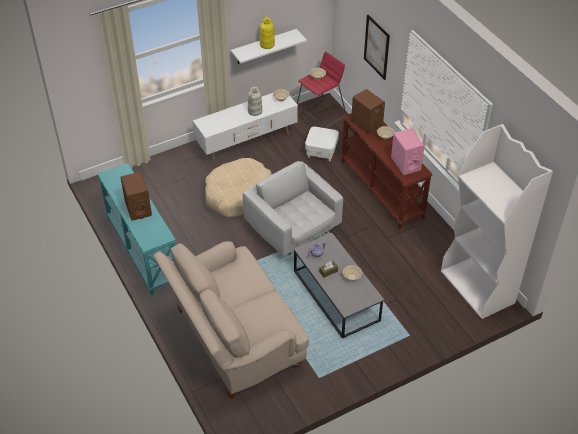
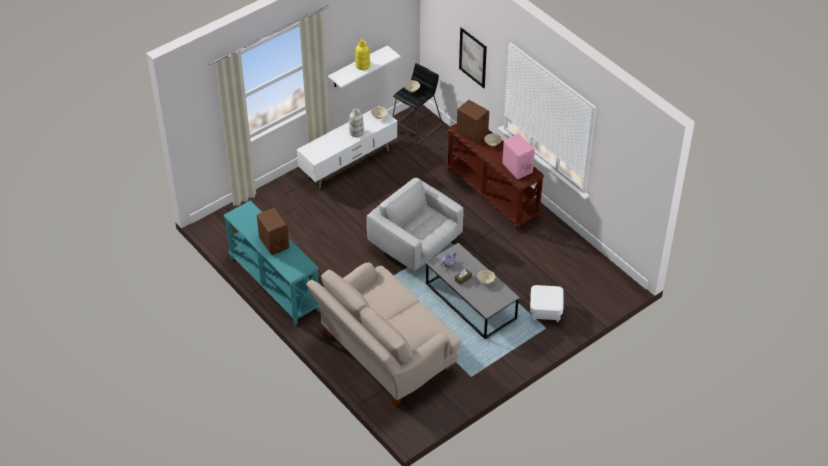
camera: 10 degrees left, 0 degrees up
(238, 195) = (353, 218): beige dog bed -> none
(320, 116) = (415, 127): red stool -> black stool
(321, 152) = (425, 164): white ottoman -> white ottoman (545, 311)
(478, 287) = (600, 276): white bookcase -> none

